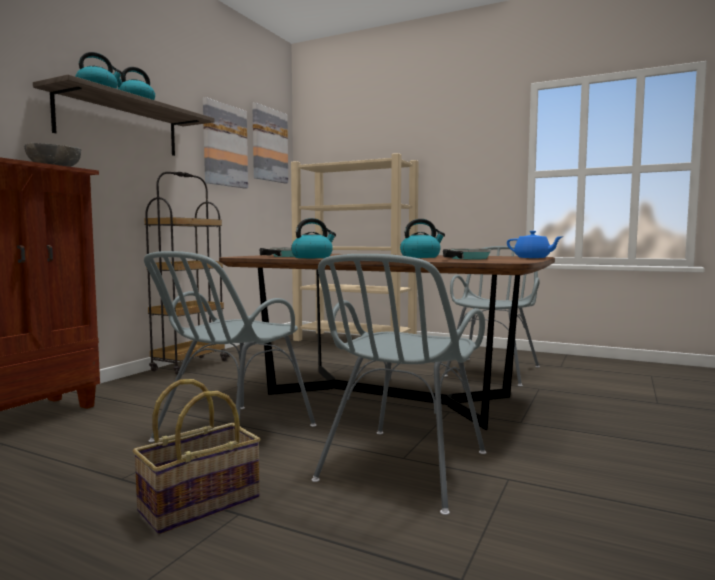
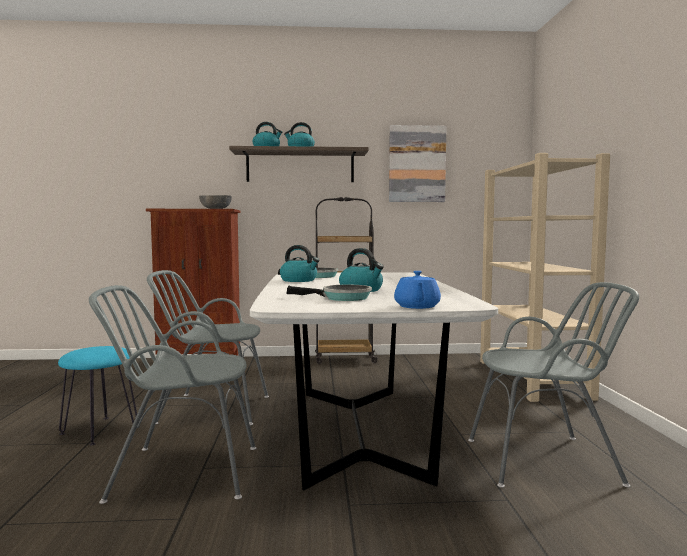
camera: 60 degrees right, 0 degrees up
(199, 503) = (100, 430): basket -> turquoise stool
(269, 145) = (486, 153): picture -> none
(387, 395) = (358, 431): brown dining table -> white dining table

